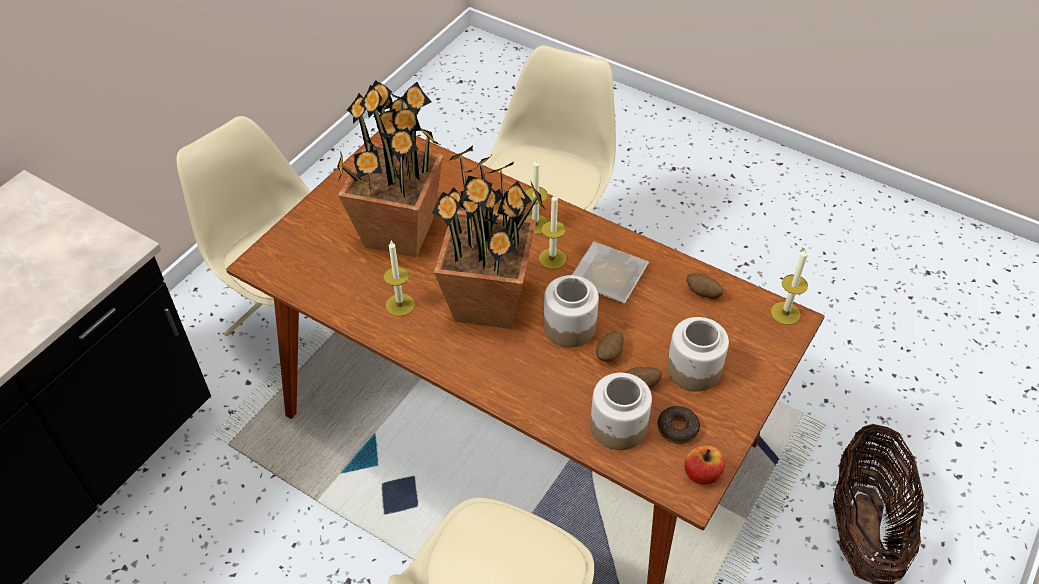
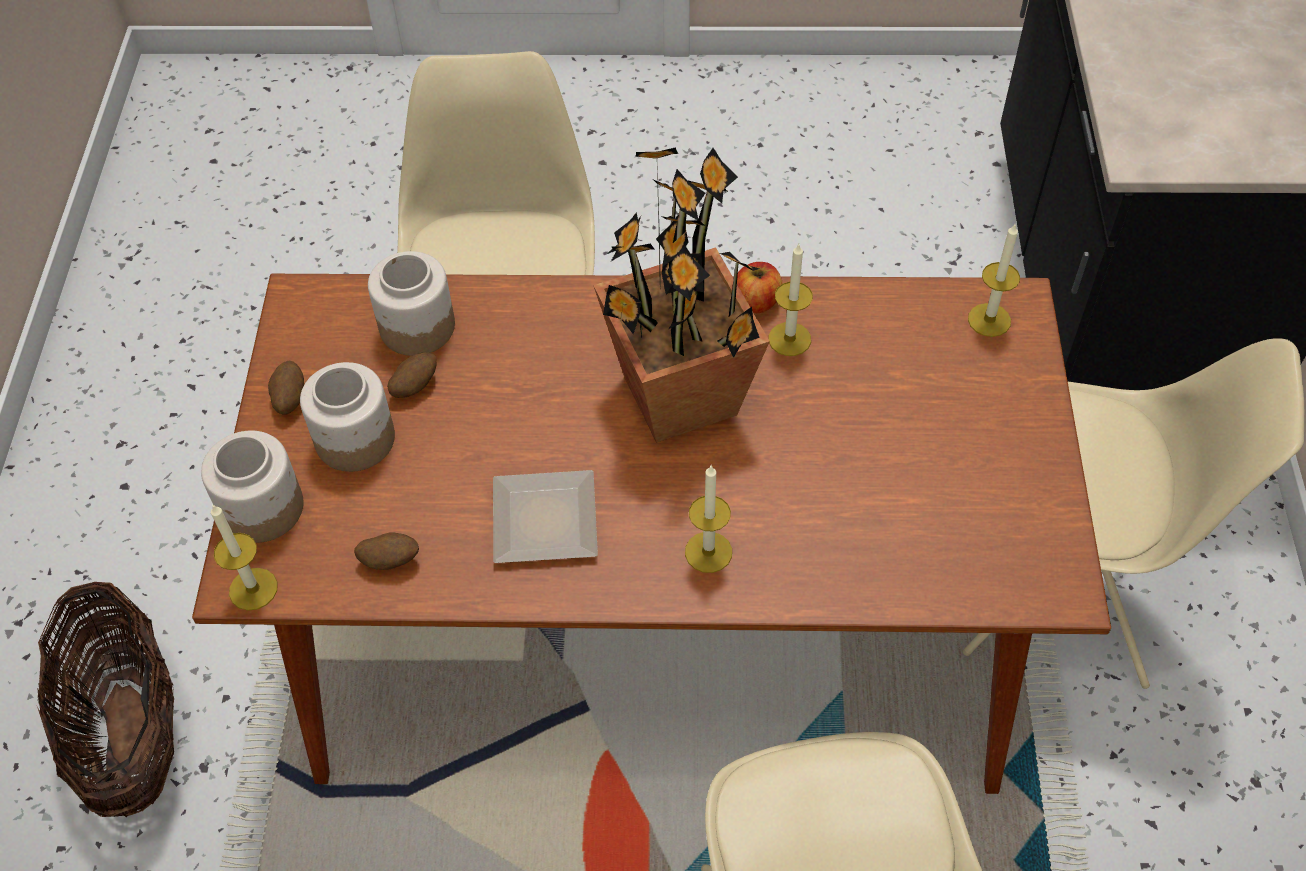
camera: 150 degrees right, 5 degrees up
(399, 232) = (889, 436): potted plant -> none
(552, 258) = (642, 506): candle -> candle (989, 320)
(569, 326) = (551, 418): jar -> jar (262, 509)
(609, 354) = (476, 406): potato -> potato (289, 399)
(677, 428) = (344, 357): donut -> none
(702, 473) = (293, 322): apple -> apple (756, 301)

